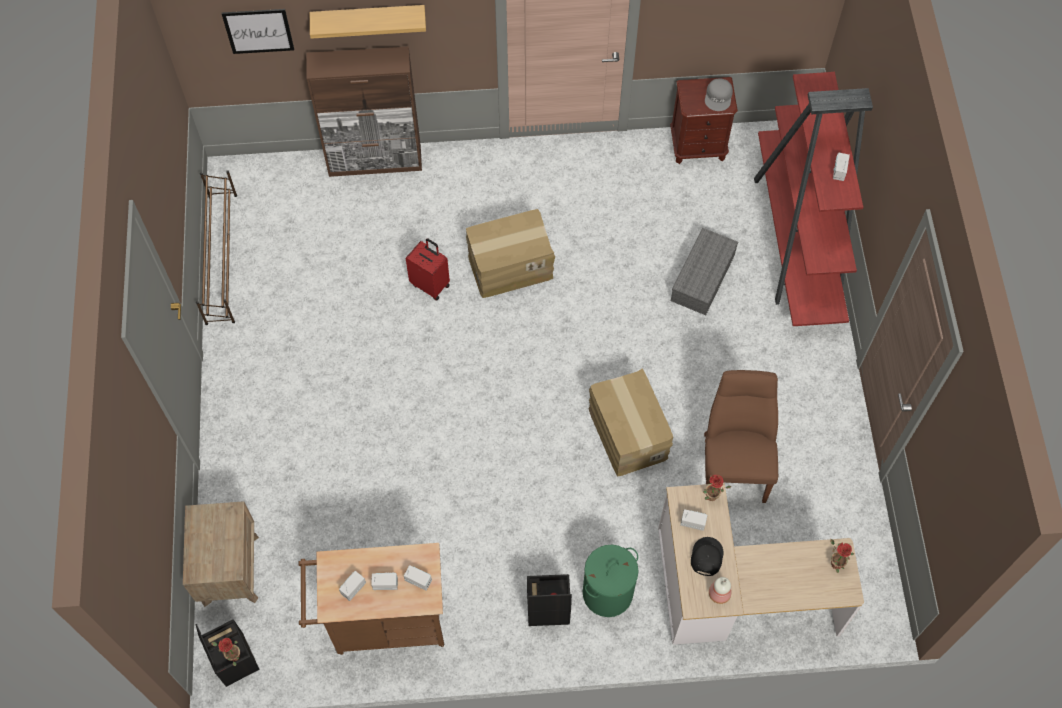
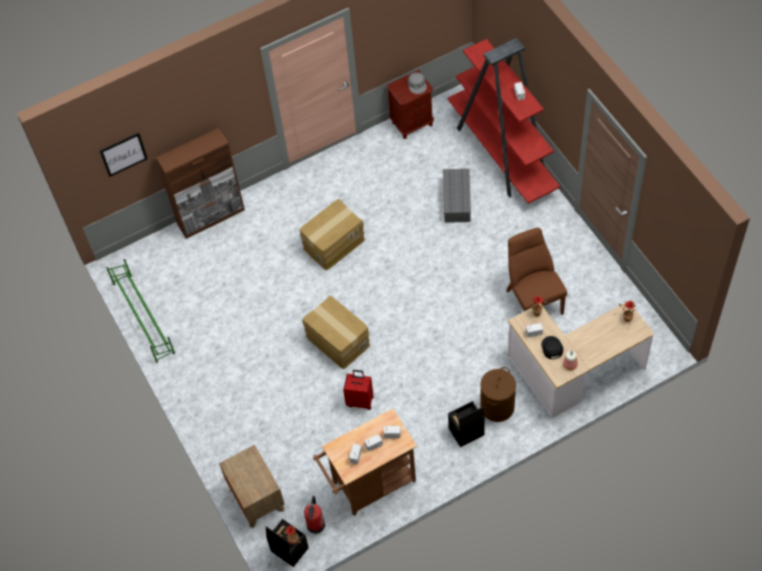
camera: 20 degrees left, 5 degrees down
(222, 257) = (143, 317): brown shoe rack -> green shoe rack
(285, 641) = (316, 524): none -> fire extinguisher
(368, 19) = (191, 119): shelf -> none
(431, 284) = (289, 276): red suitcase -> red suitcase (360, 400)
(607, 593) = (497, 407): green laundry basket -> brown laundry basket
(627, 433) = (459, 311): cardboard box -> cardboard box (337, 341)

